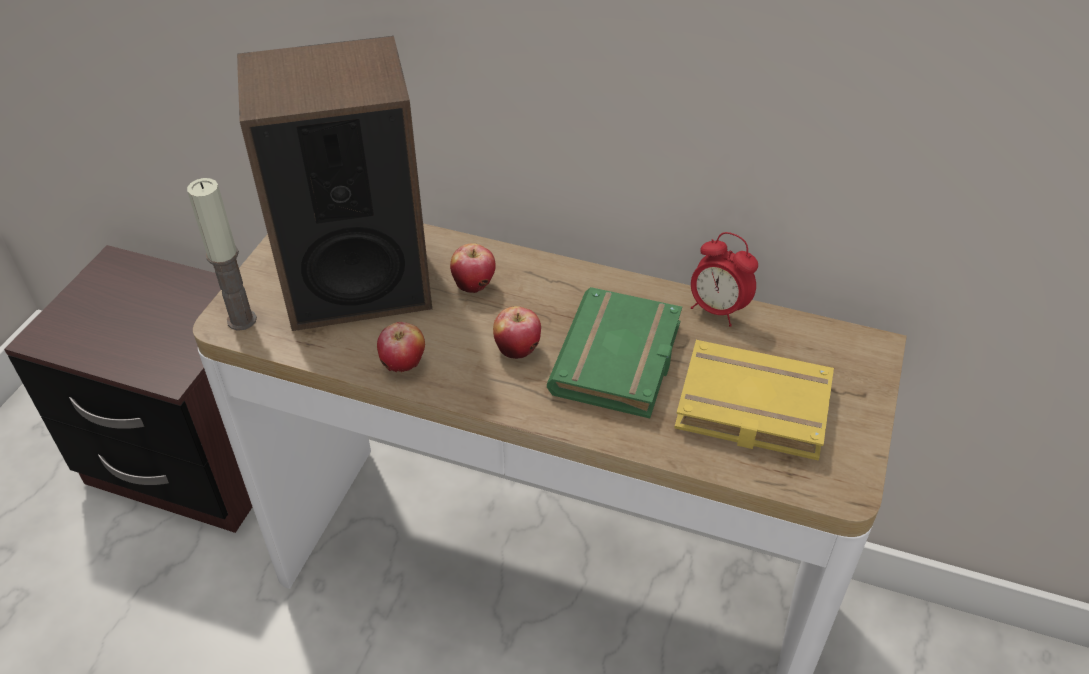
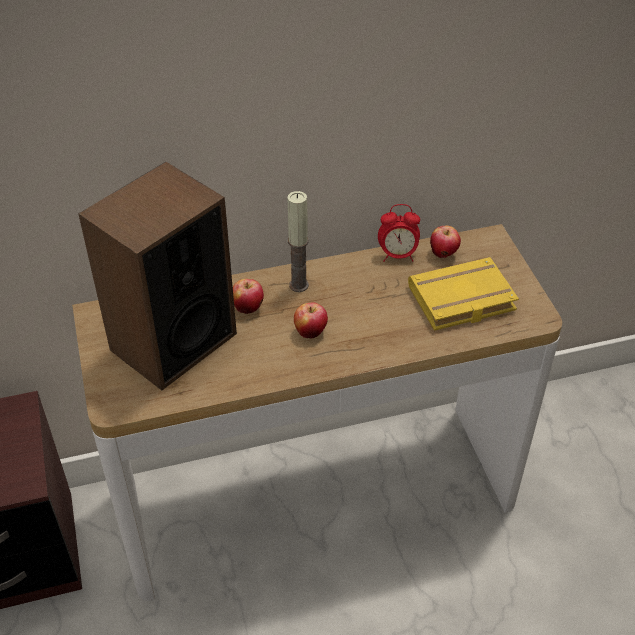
camera: 35 degrees left, 0 degrees up
(242, 320) = (121, 400): candle -> candle (299, 285)
(404, 366) = (254, 375): apple -> apple (443, 254)
(620, 362) = (373, 310): green book -> none

